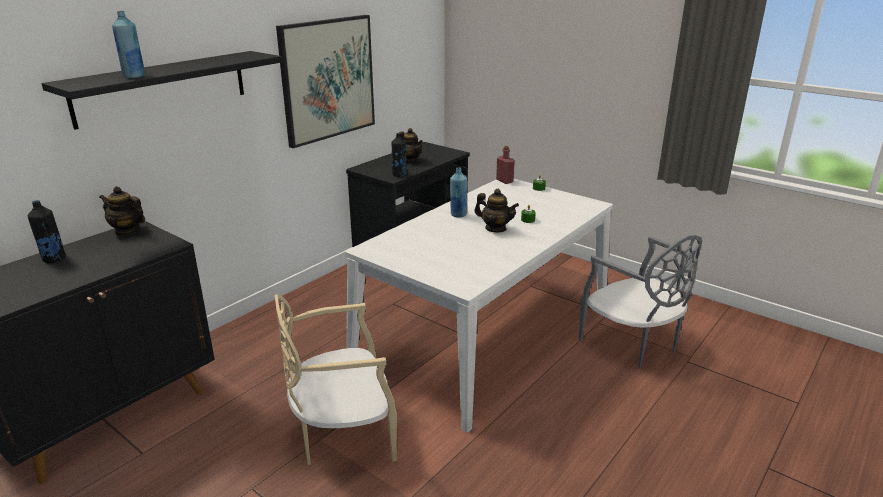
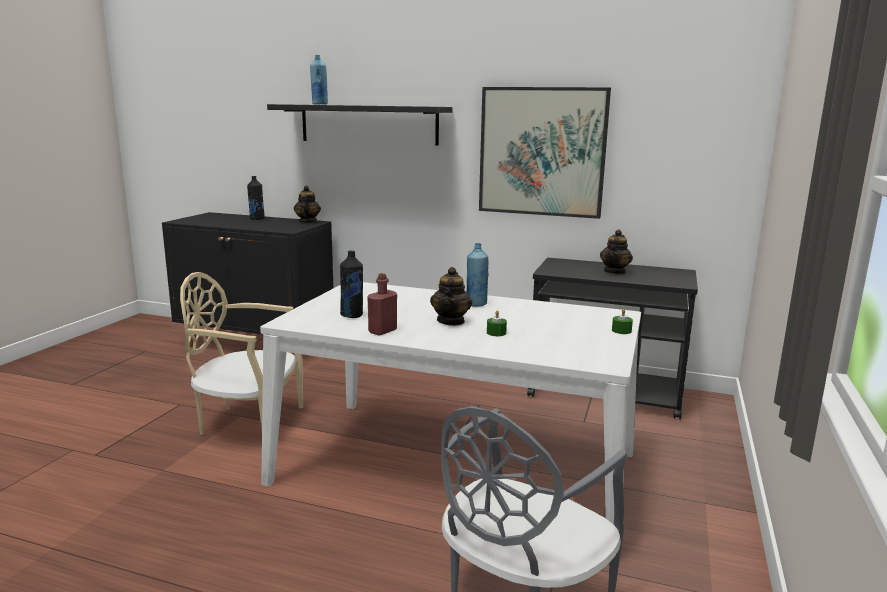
camera: 70 degrees right, 10 degrees down
(343, 434) = (248, 424): beige chair -> beige chair turned 45 degrees counterclockwise
(399, 175) = (561, 273): black bottle -> black bottle (352, 315)
(504, 181) = (621, 313): red bottle -> red bottle (382, 331)

